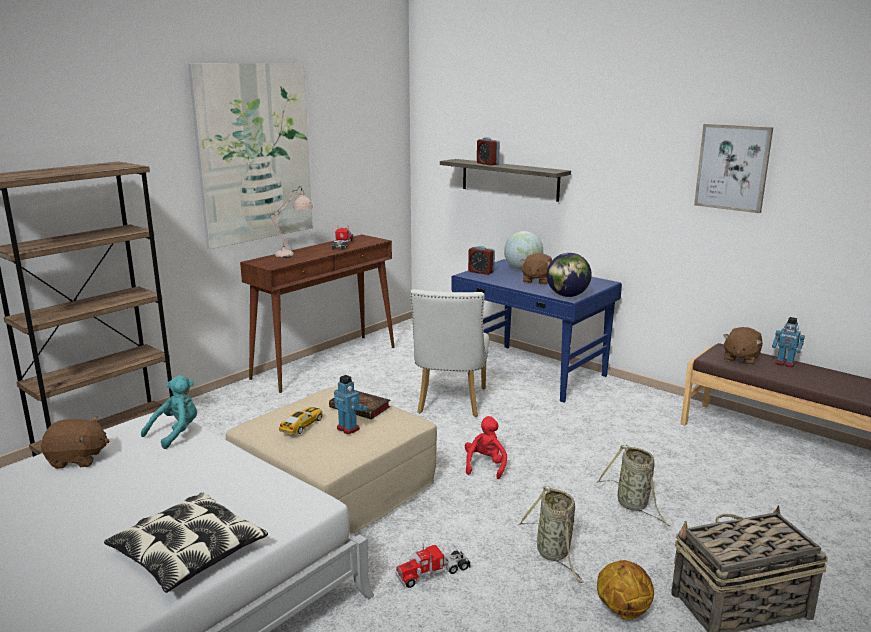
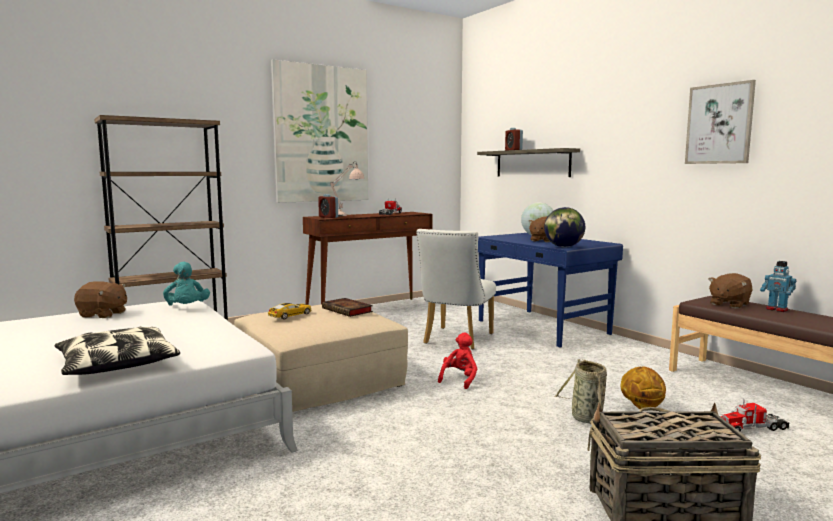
camera: 15 degrees right, 10 degrees down
(176, 433) = (187, 308): turquoise plush toy -> turquoise plush toy turned 105 degrees clockwise
(348, 428) = (326, 320): toy robot -> none
(433, 572) = (361, 442): toy truck -> toy truck (752, 428)
(481, 272) = (499, 236): alarm clock -> alarm clock (328, 217)
(554, 554) = (485, 444): basket -> none
(622, 610) = (528, 494): basketball -> basketball (641, 407)

